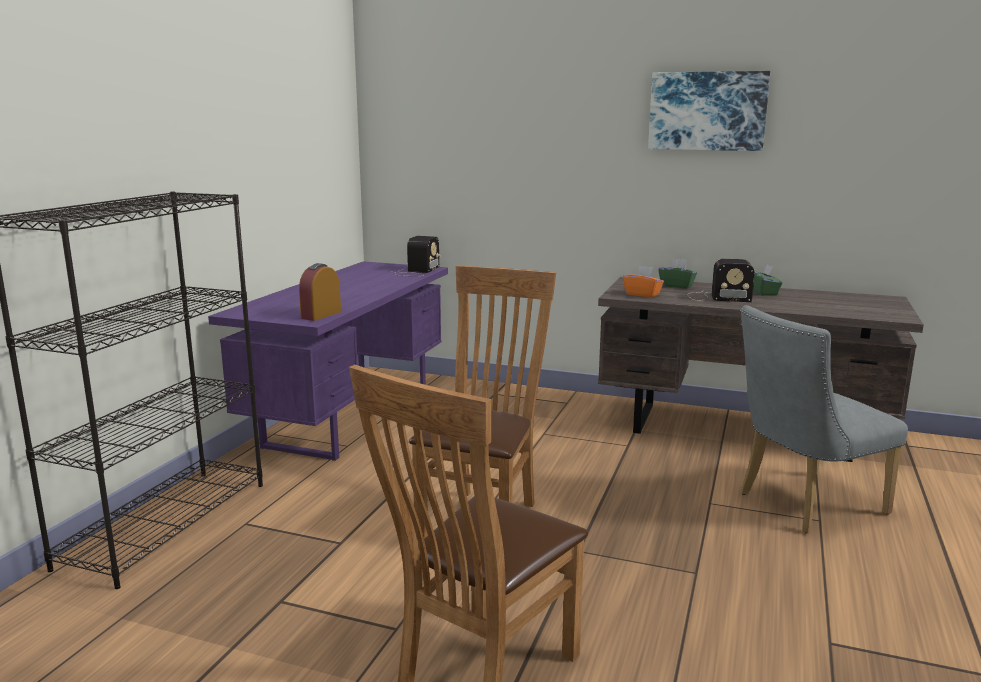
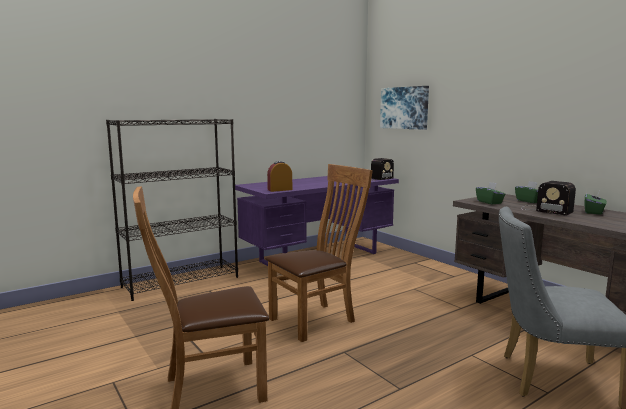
camera: 35 degrees right, 5 degrees down
(642, 294) = (489, 202): orange tissue box -> green tissue box
(707, 111) = (565, 71): picture -> picture (404, 108)

